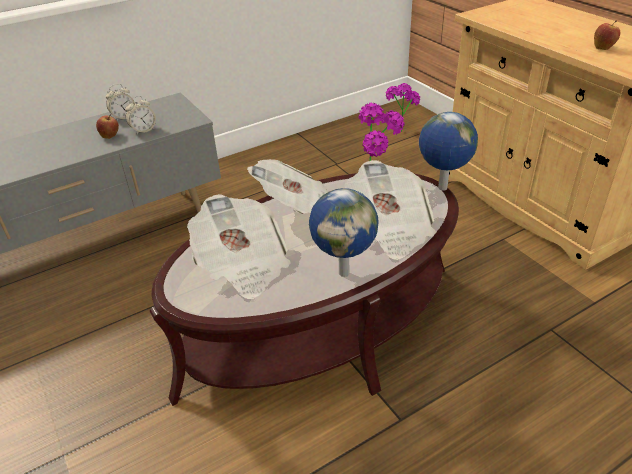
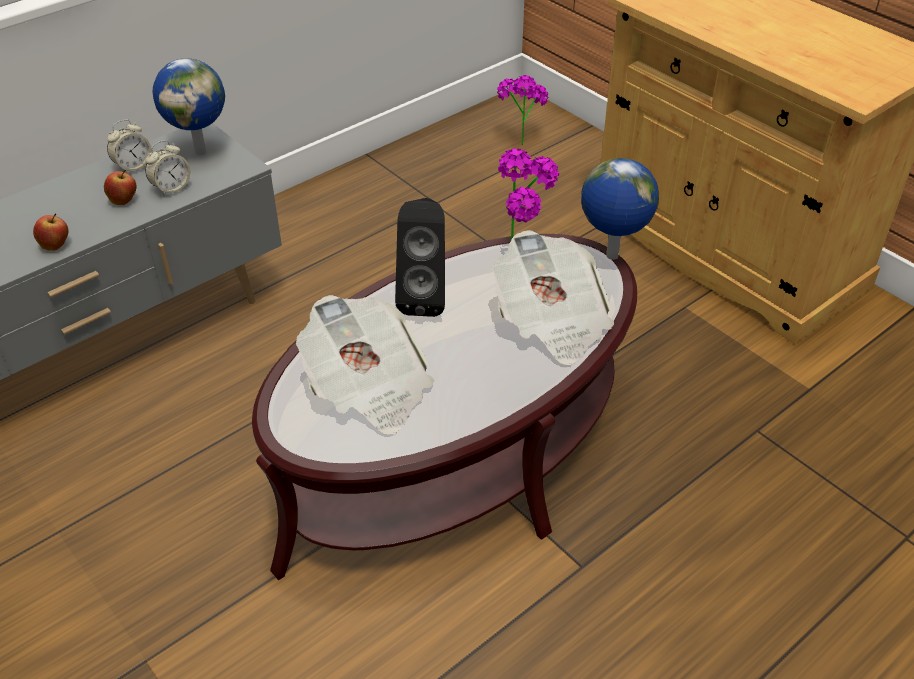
camera: 10 degrees left, 5 degrees up
(298, 208) = (424, 298): newspaper -> black speaker
(344, 272) = (505, 387): globe -> globe (201, 151)
(603, 48) = (810, 55): apple -> apple (56, 245)

